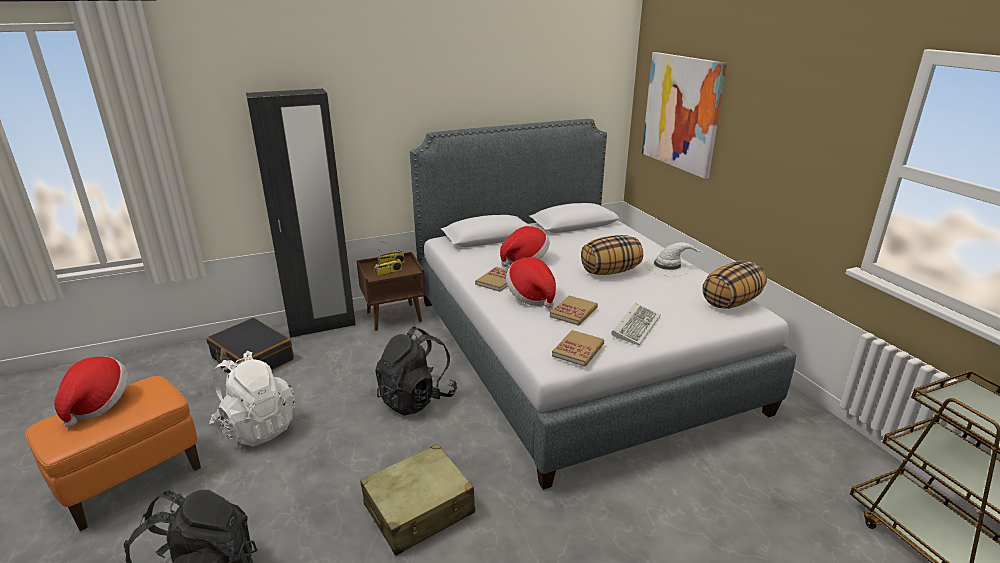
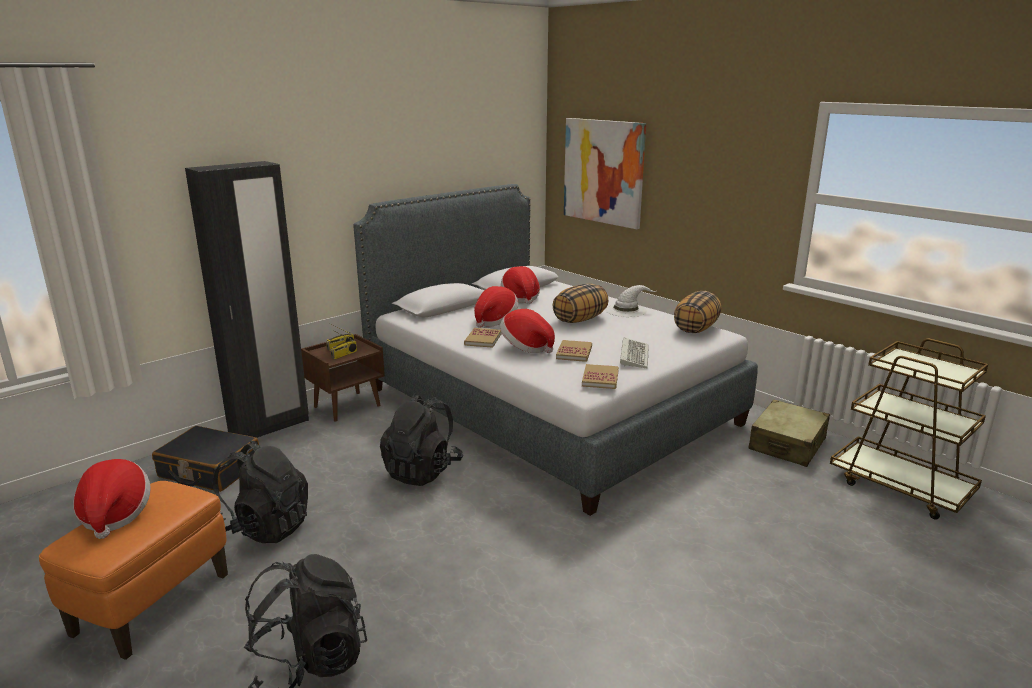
camera: 20 degrees left, 5 degrees down
(256, 427) = (265, 527): white backpack -> black backpack
(419, 510) = (488, 555): beige suitcase -> beige suitcase (787, 444)
(569, 237) = (520, 298): none -> hat

